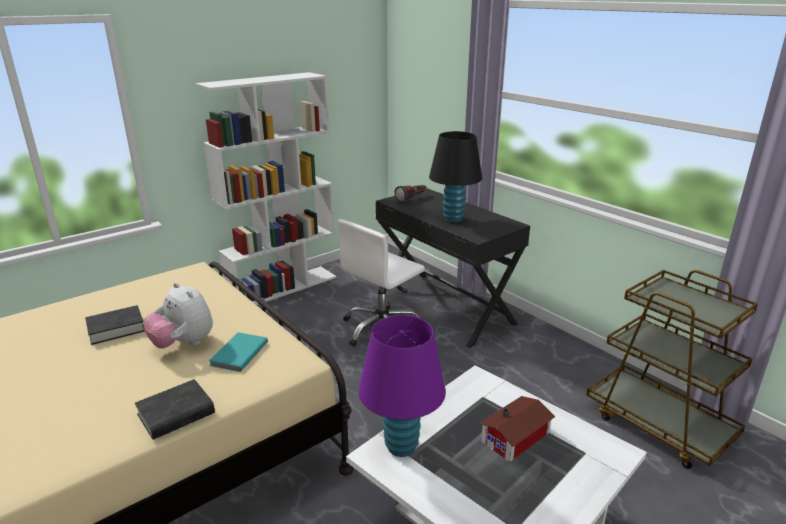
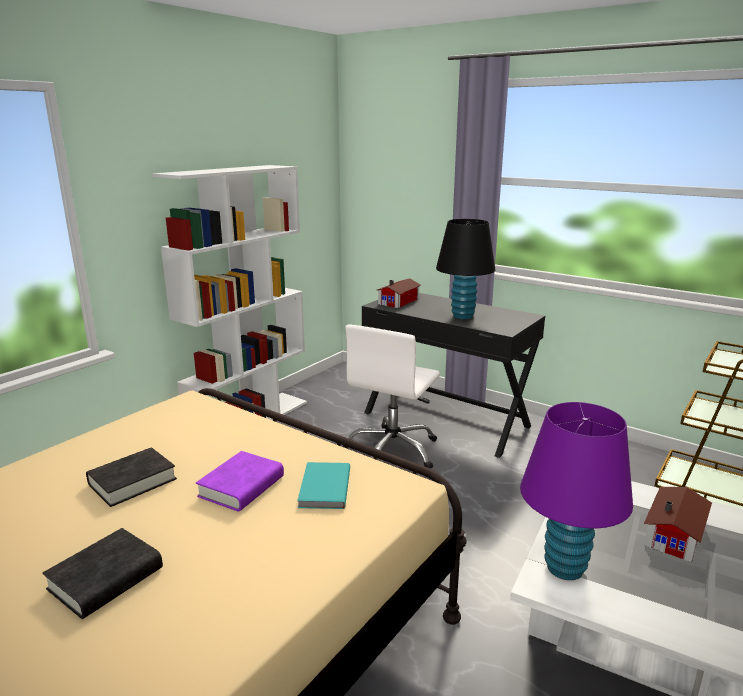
camera: 15 degrees left, 5 degrees down
(176, 414) = (301, 576): black book -> black book (106, 579)
(183, 344) = (241, 487): plush toy -> purple book
(412, 199) = (400, 301): flashlight -> toy house

